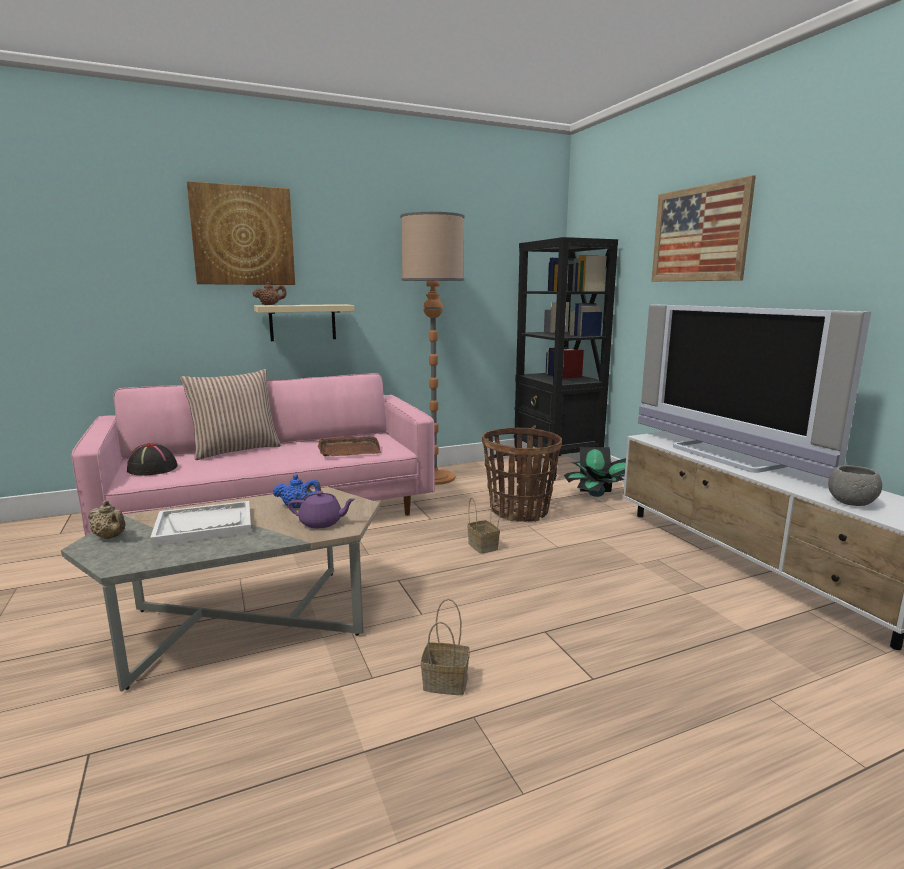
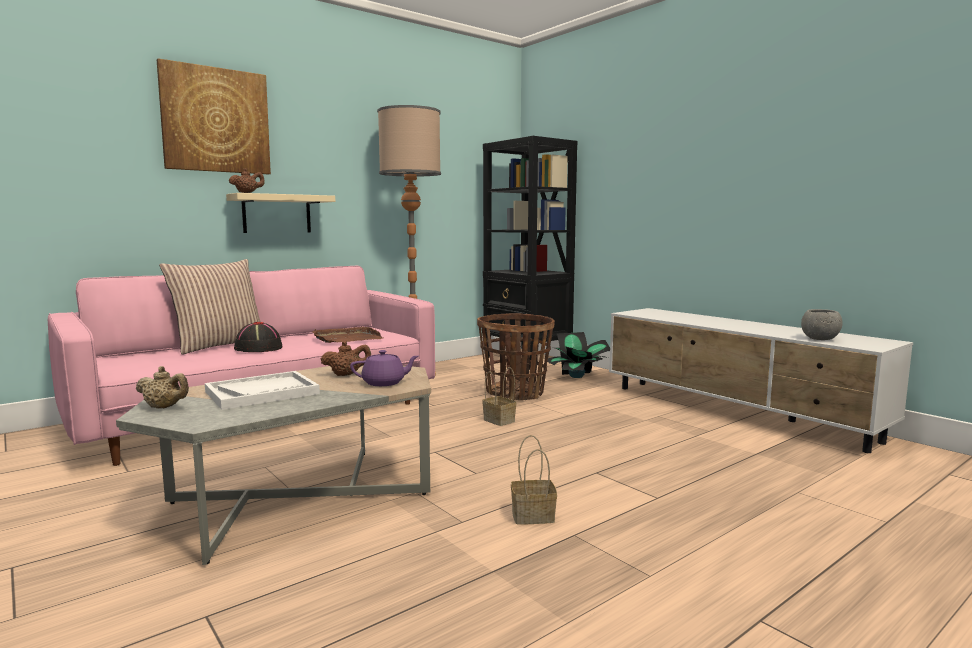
camera: 15 degrees left, 5 degrees down
(152, 469) = (138, 362): black hat -> black hat (258, 348)
(298, 507) = (346, 375): blue teapot -> brown teapot
(699, 234) = (657, 133): picture -> none
(724, 456) = (702, 320): television -> none

